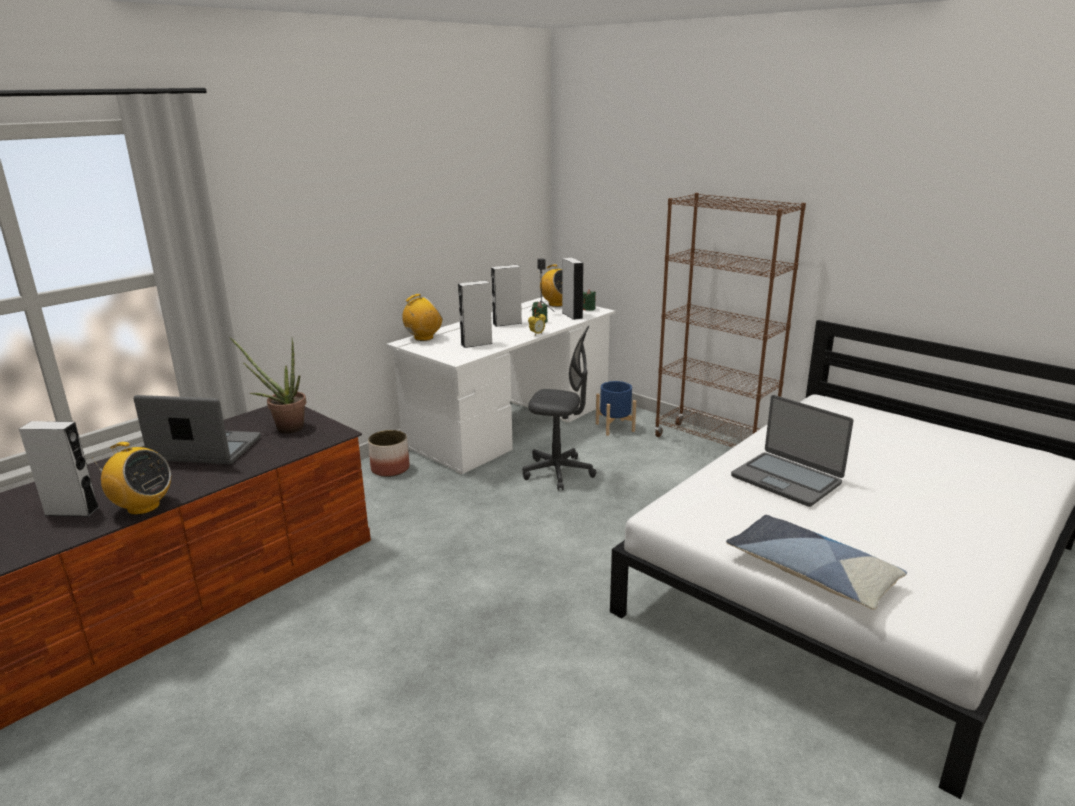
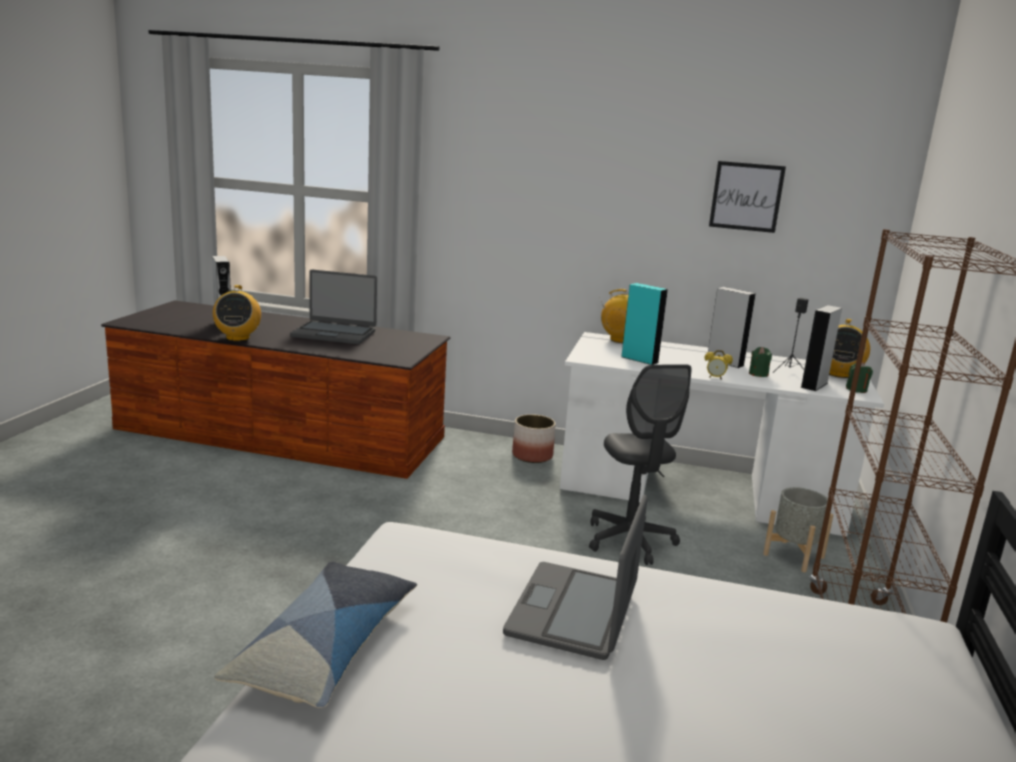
camera: 60 degrees right, 5 degrees down
(206, 449) = (334, 334): laptop -> laptop turned 120 degrees clockwise
(284, 427) = (393, 345): potted plant -> none
(468, 192) = (746, 196): none -> picture
(476, 344) = (639, 359): grey speaker -> turquoise speaker
(615, 427) = (793, 556): blue planter -> grey planter

